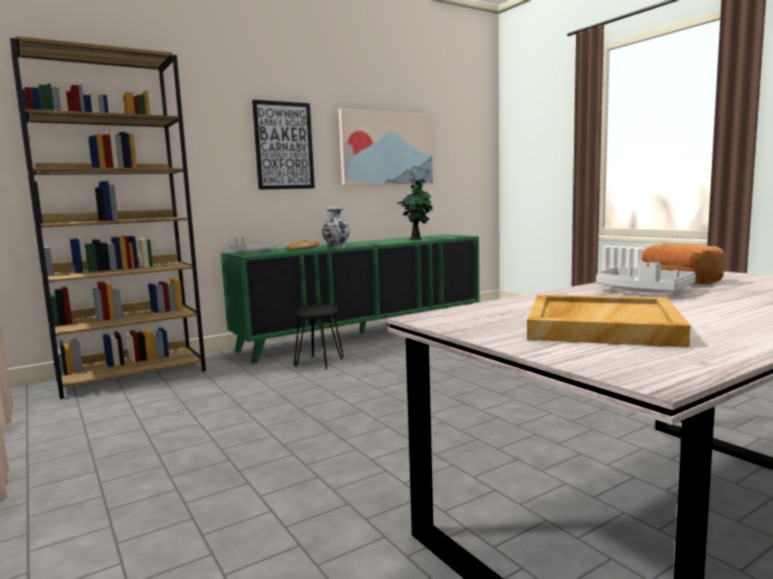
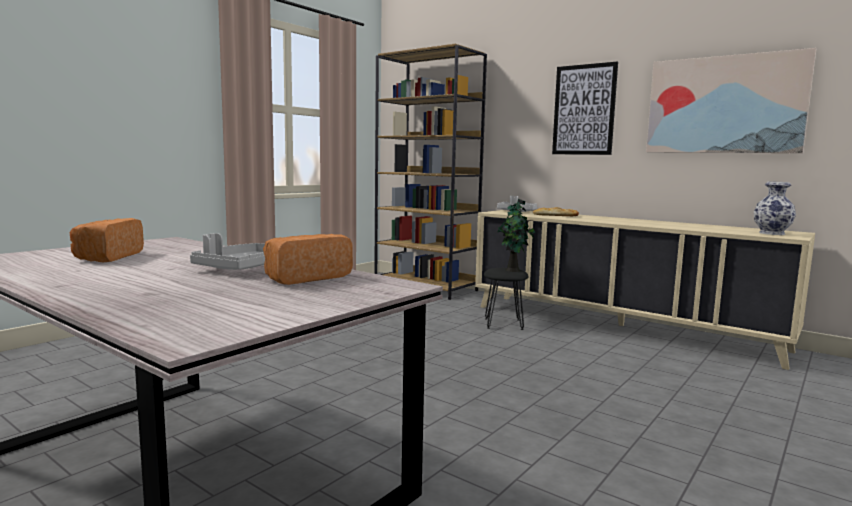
camera: 70 degrees right, 0 degrees up
(336, 247) = (580, 219): vase -> vase (772, 233)
(364, 334) = (618, 326): green cabinet -> beige cabinet
(417, 239) = (706, 228): potted plant -> potted plant (513, 270)
(600, 326) = (107, 257): beige tray -> bread

